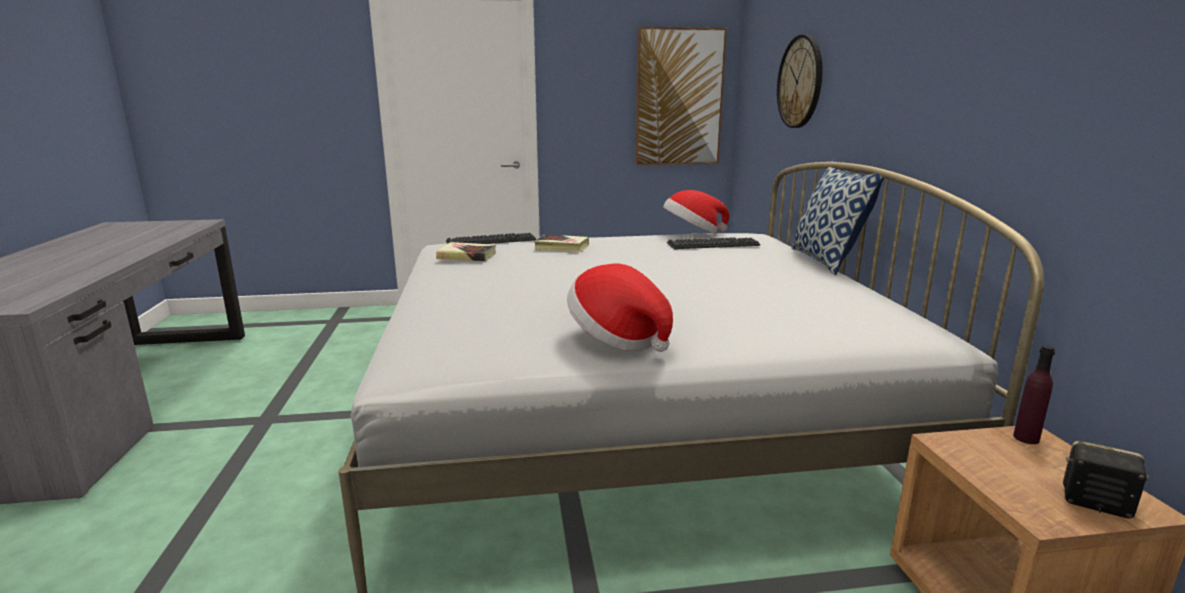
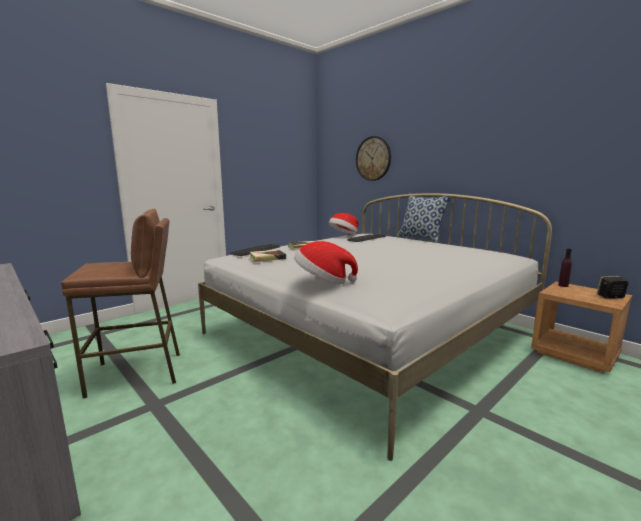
camera: 35 degrees left, 5 degrees down
(300, 379) = (137, 373): none -> brown stool
(617, 338) = (439, 275): hat -> hat (323, 281)
(679, 98) = (292, 168): picture -> none

